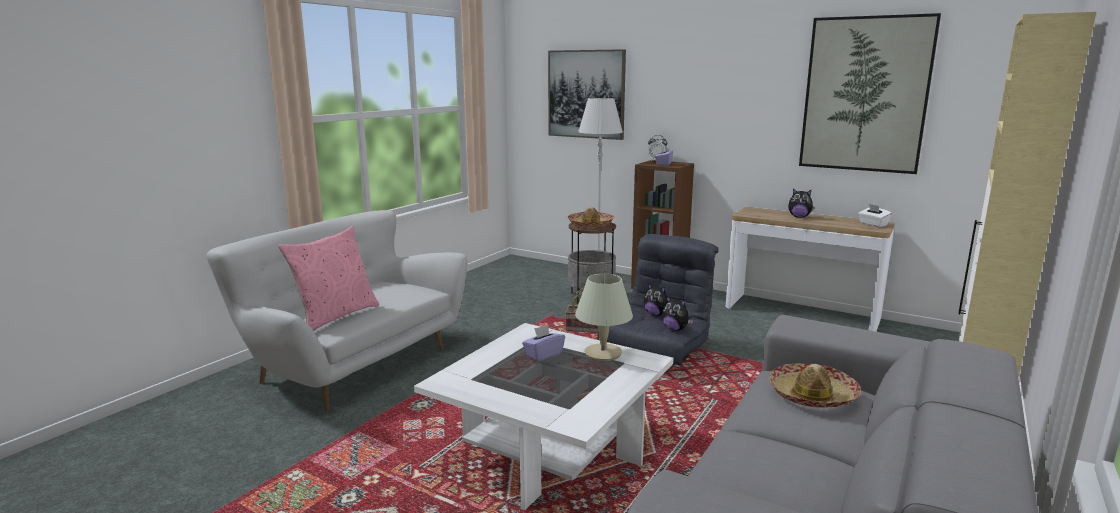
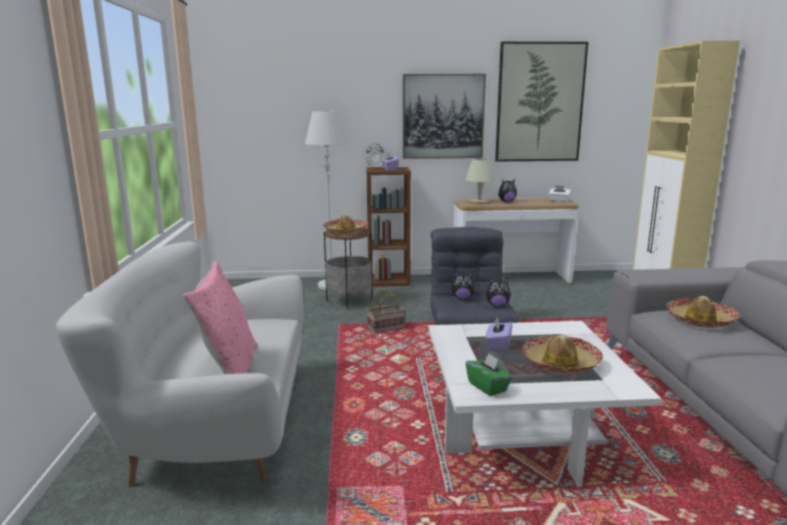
camera: 35 degrees left, 0 degrees up
(464, 381) = (487, 387): none -> green tissue box
(564, 384) = (560, 363): none -> hat
(586, 94) = (293, 108): picture -> picture (443, 116)
(603, 353) = (535, 331): beige table lamp -> beige table lamp (479, 202)

